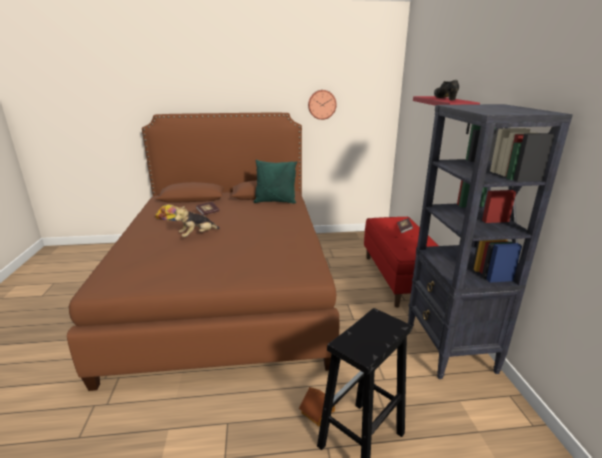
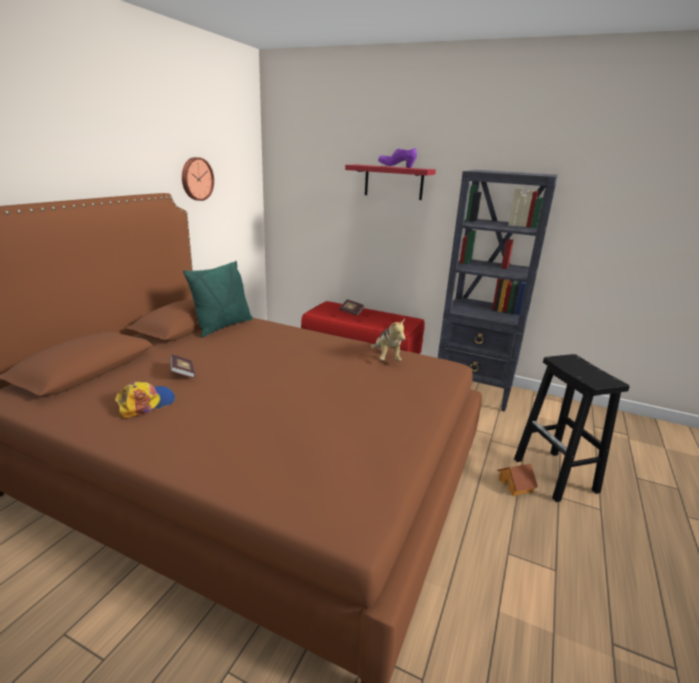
camera: 60 degrees left, 0 degrees up
(197, 235) = (262, 398): plush toy -> plush toy (386, 357)
(445, 99) = (396, 167): black shoe -> purple shoe

